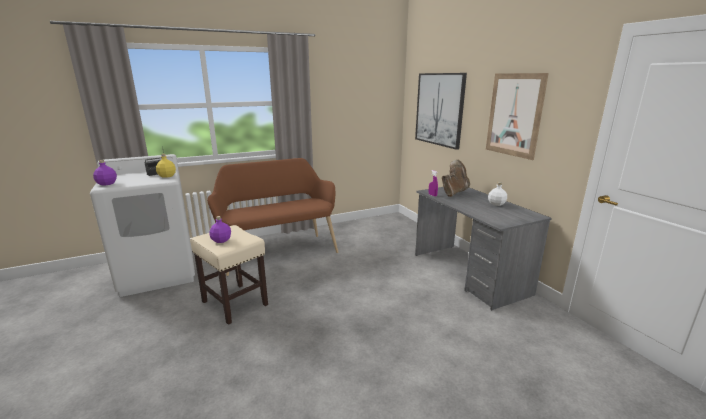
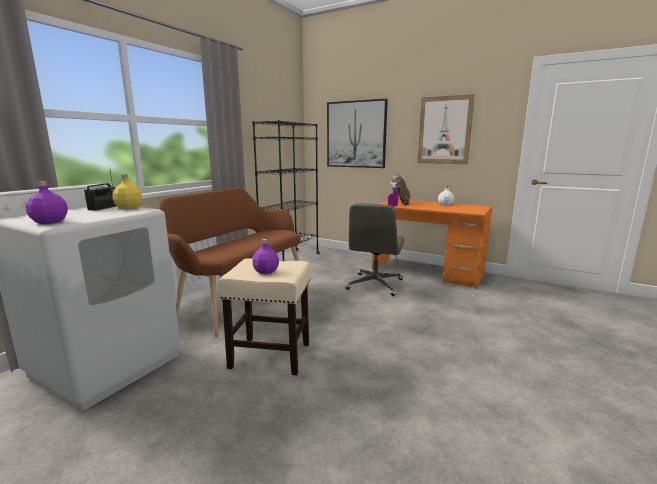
camera: 35 degrees left, 5 degrees down
(362, 225) = (290, 259): none -> black bookcase
(394, 271) = (375, 285): none -> grey office chair
(468, 273) = (427, 272): grey desk -> orange desk

